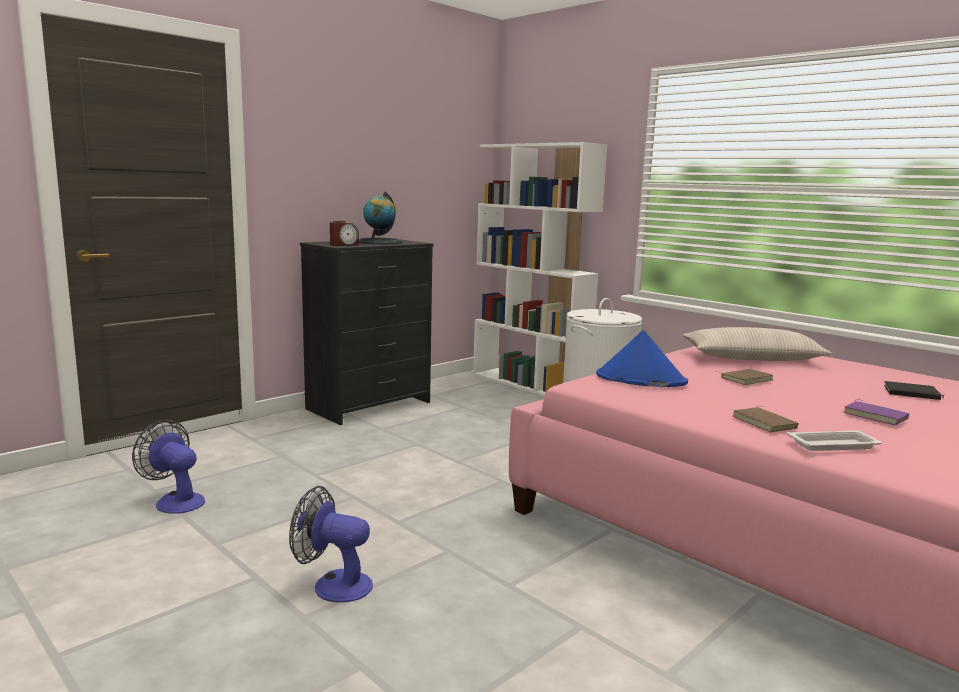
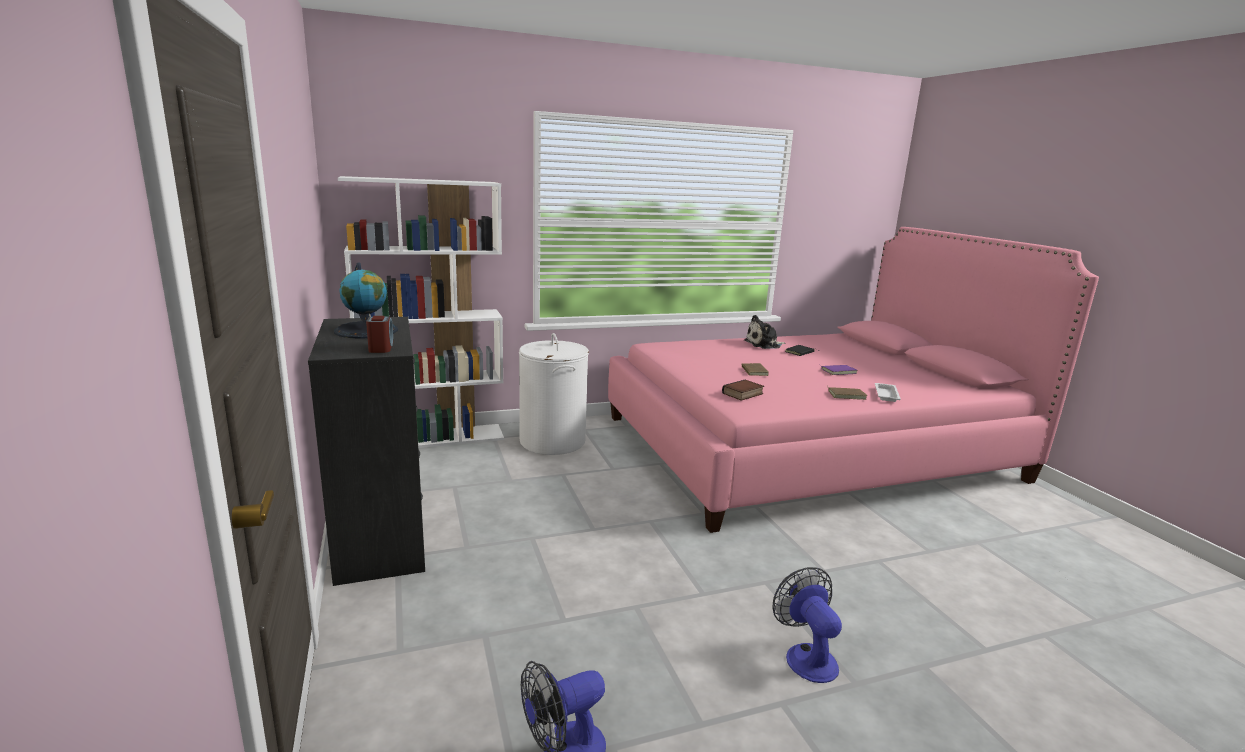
camera: 65 degrees left, 5 degrees up
(333, 584) = (806, 656): fan -> fan turned 120 degrees clockwise
(640, 379) = (743, 394): blue hat -> book
(752, 358) = (706, 355): beige pillow -> none
(891, 377) = (764, 344): none -> plush toy

